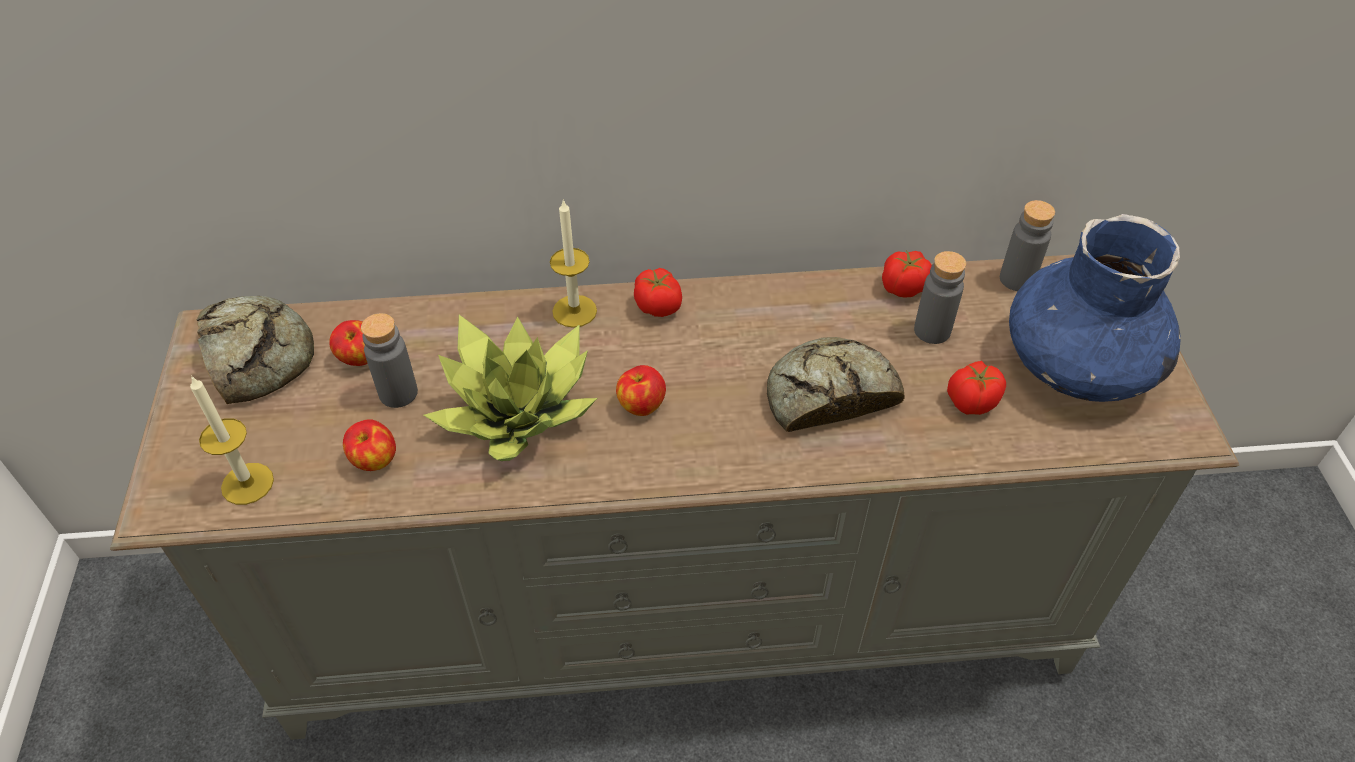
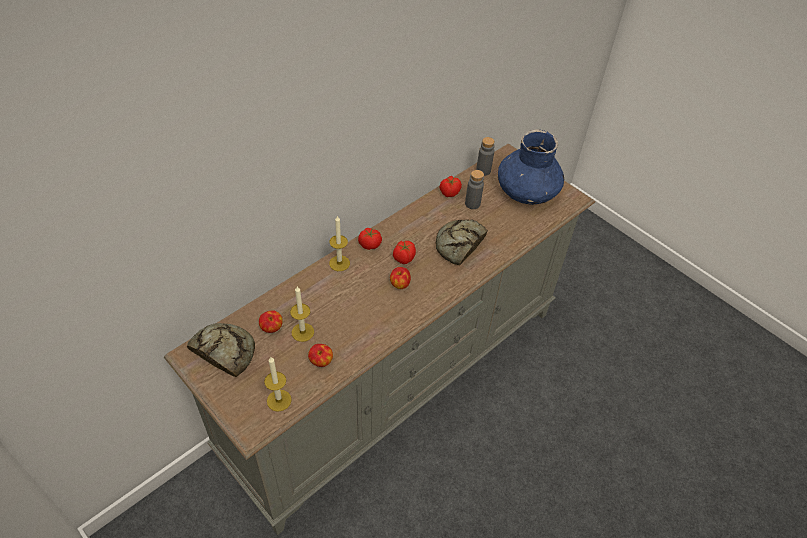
camera: 40 degrees left, 0 degrees up
(398, 393) = (302, 332): grey bottle -> candle
(517, 408) = (355, 311): potted plant -> none
(971, 402) = (506, 223): tomato -> tomato (403, 258)

